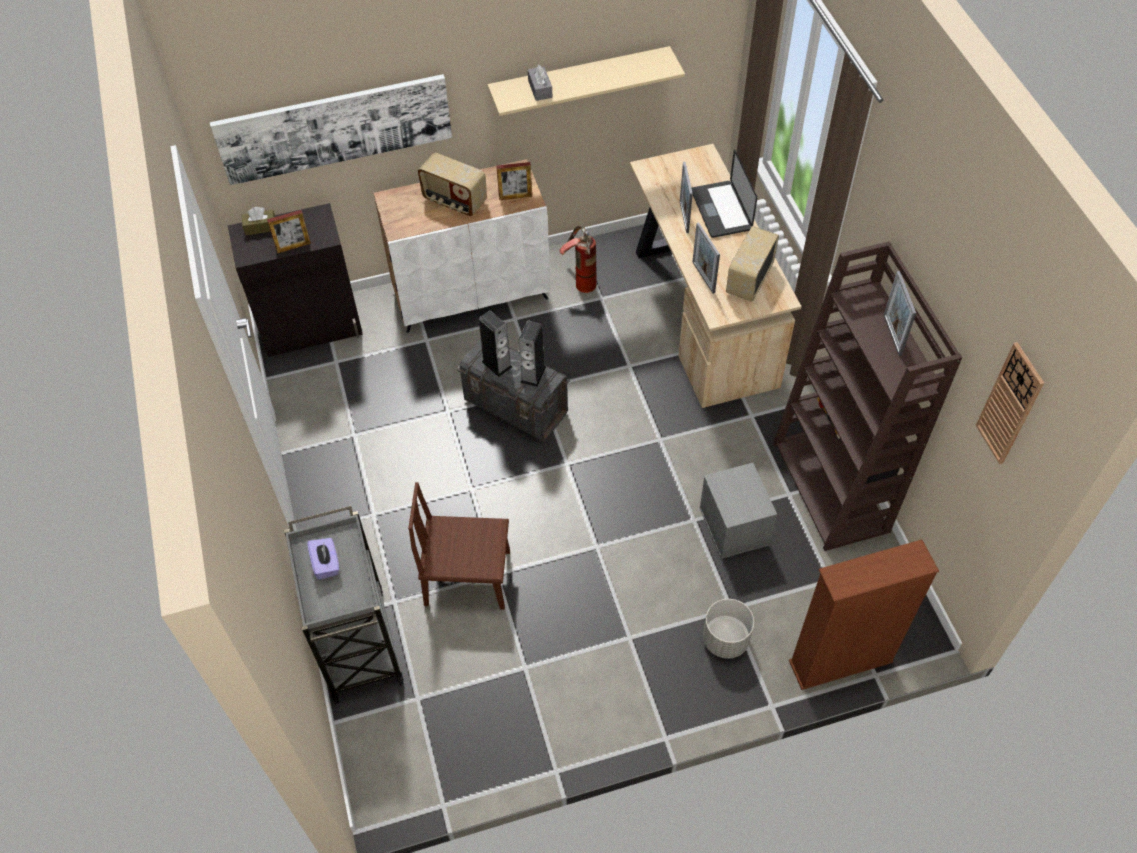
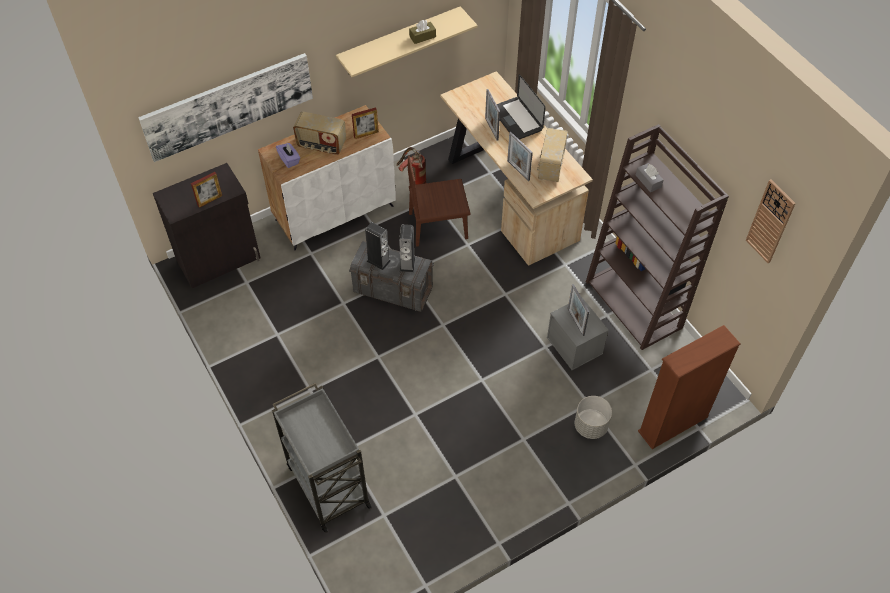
camera: 15 degrees left, 0 degrees up
(260, 227) = (179, 190): brown tissue box -> brown tissue box (422, 37)
(326, 564) = (310, 428): purple tissue box -> purple tissue box (289, 160)
(468, 578) = (395, 421): brown chair -> brown chair (438, 226)
(540, 89) = (376, 52): grey tissue box -> grey tissue box (648, 181)
(892, 335) = (672, 188): picture frame -> picture frame (575, 322)

